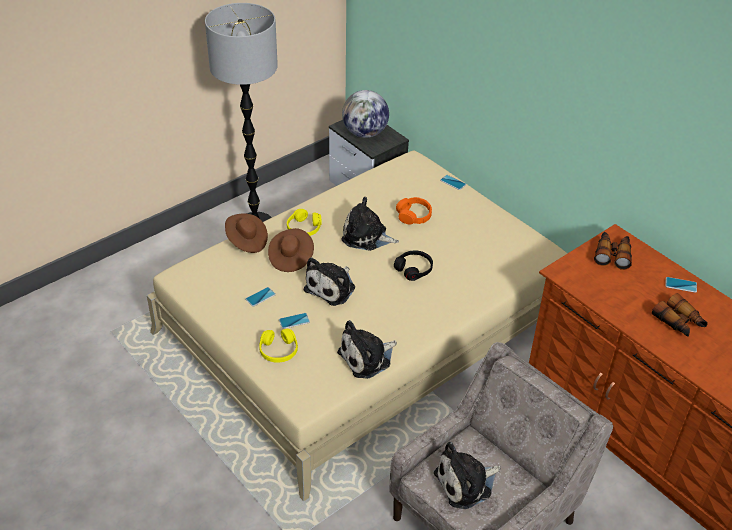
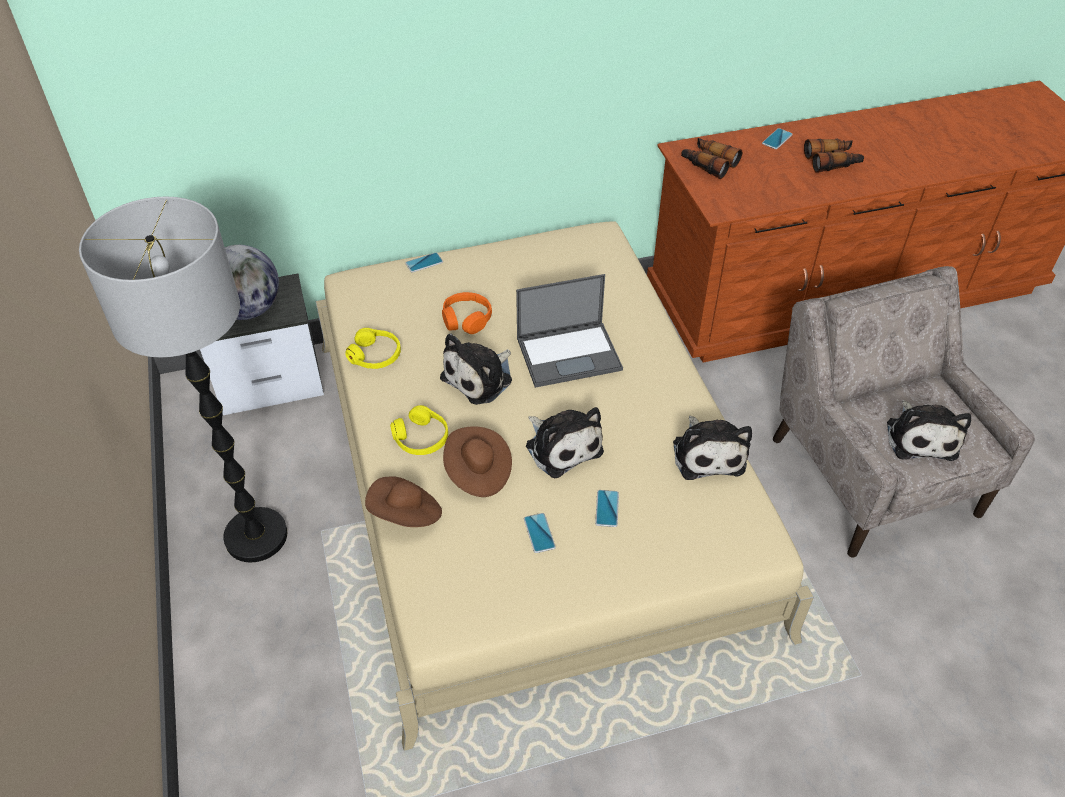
camera: 65 degrees left, 5 degrees up
(278, 350) = (657, 544): yellow headphones -> yellow headphones (375, 355)
(414, 269) = (570, 353): black headphones -> laptop

